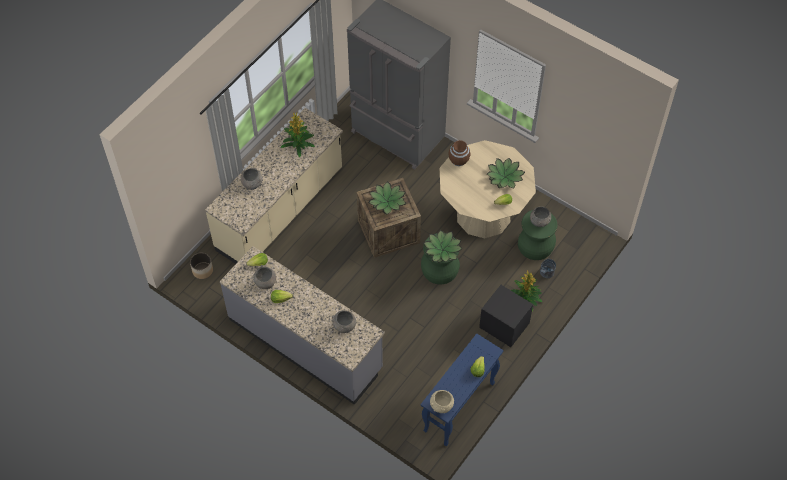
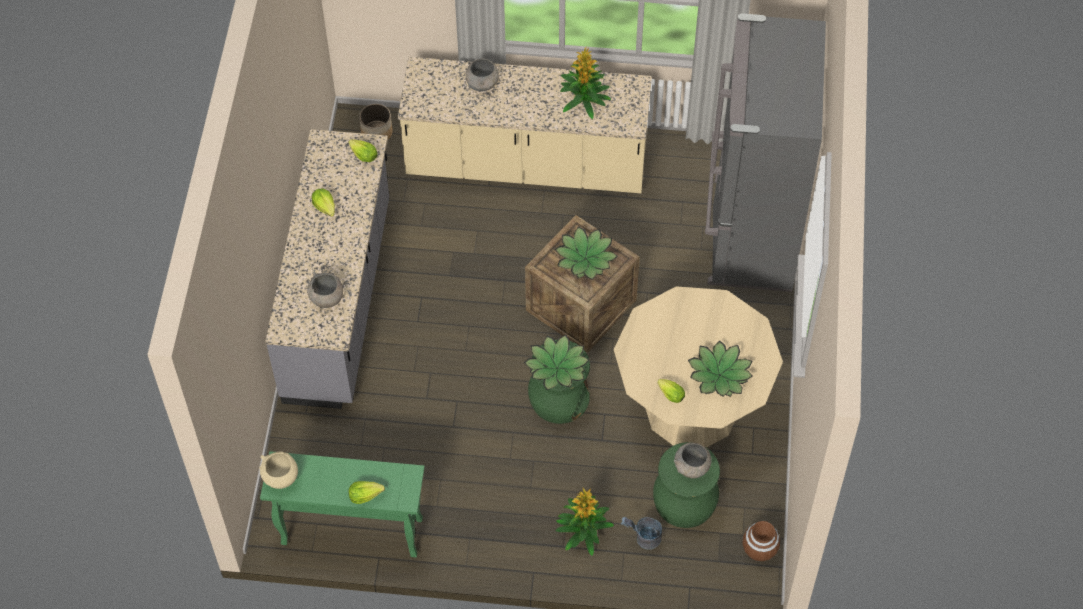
camera: 60 degrees right, 0 degrees up
(265, 283) = (338, 178): grey bowl -> none
(458, 160) = (706, 303): brown vase -> brown vase (759, 549)
(459, 408) = (351, 532): blue console table -> green console table
(504, 325) = (519, 525): black nightstand -> none

